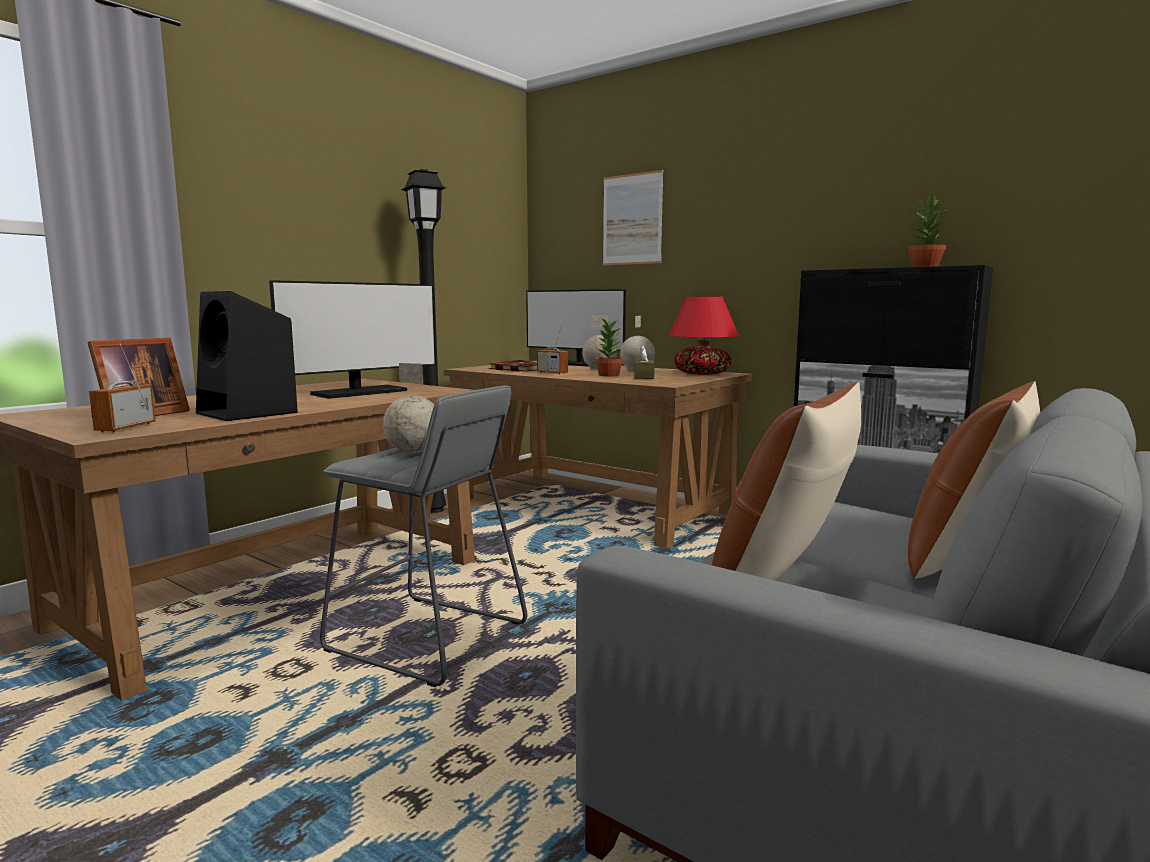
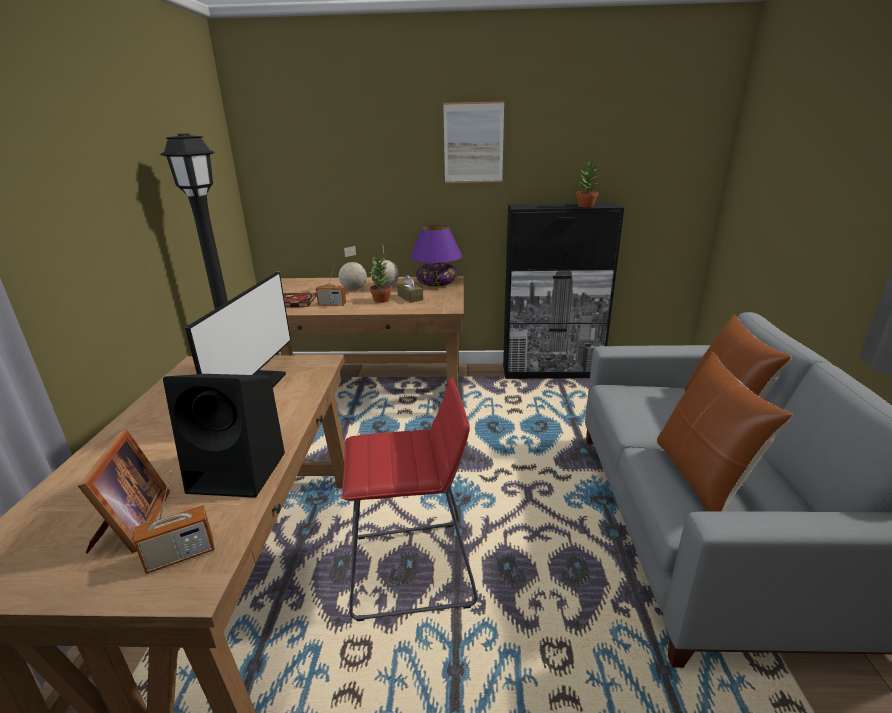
camera: 35 degrees left, 15 degrees up
(126, 427) = (181, 555): radio -> radio turned 90 degrees counterclockwise
(413, 452) = (383, 447): globe -> none
(427, 638) = (411, 569): grey stool -> red stool
(577, 364) = (317, 281): monitor -> none
(632, 219) = (348, 156): picture -> picture (473, 143)
(701, 374) = (437, 283): red table lamp -> purple table lamp

